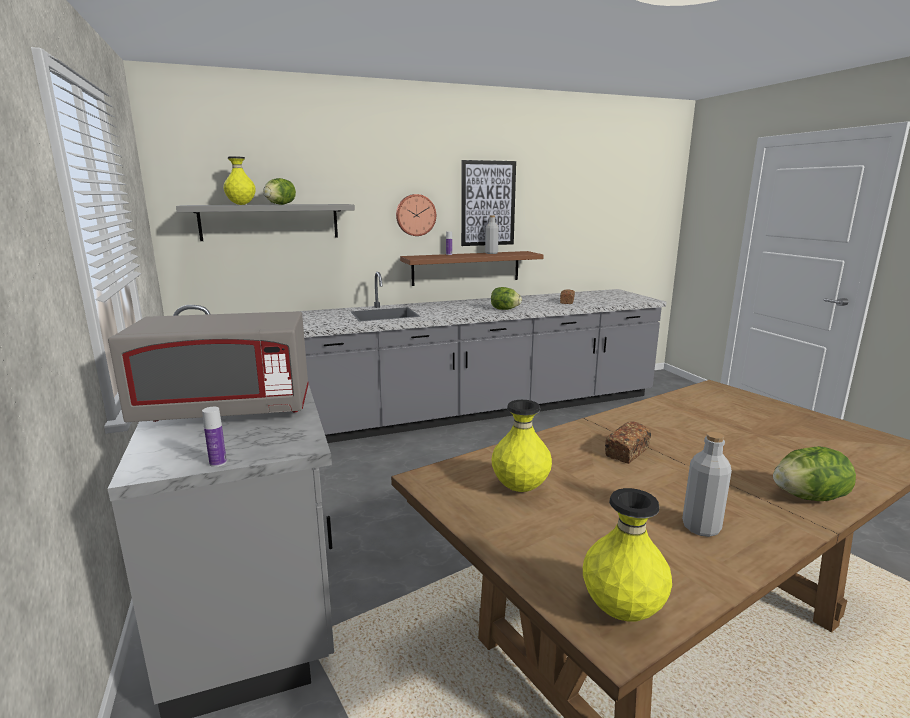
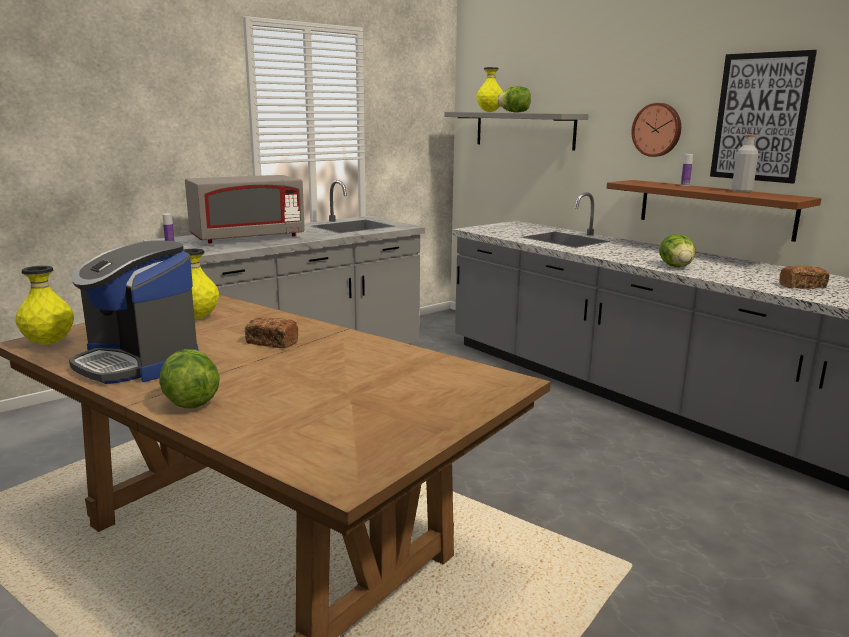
camera: 70 degrees right, 0 degrees up
(227, 409) = (247, 237): grey microwave -> grey microwave turned 90 degrees counterclockwise
(701, 527) = (138, 363): grey bottle -> coffee machine

